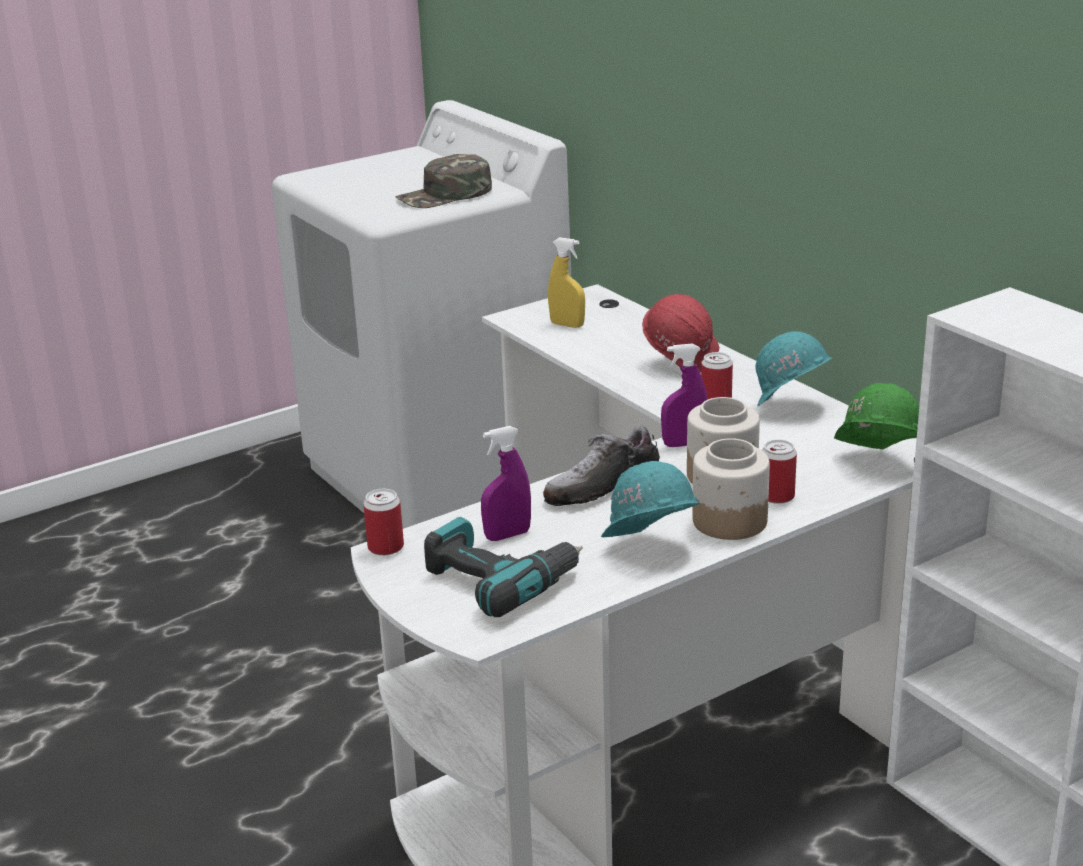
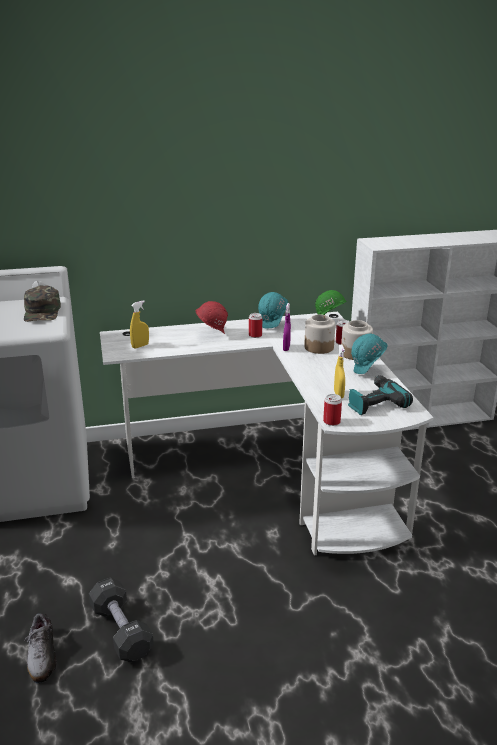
camera: 70 degrees left, 0 degrees up
(141, 662) = (121, 631): none -> black dumbbell
(507, 535) = (338, 394): purple spray bottle -> yellow spray bottle
(600, 487) = (311, 370): shoe -> shoe (42, 655)

